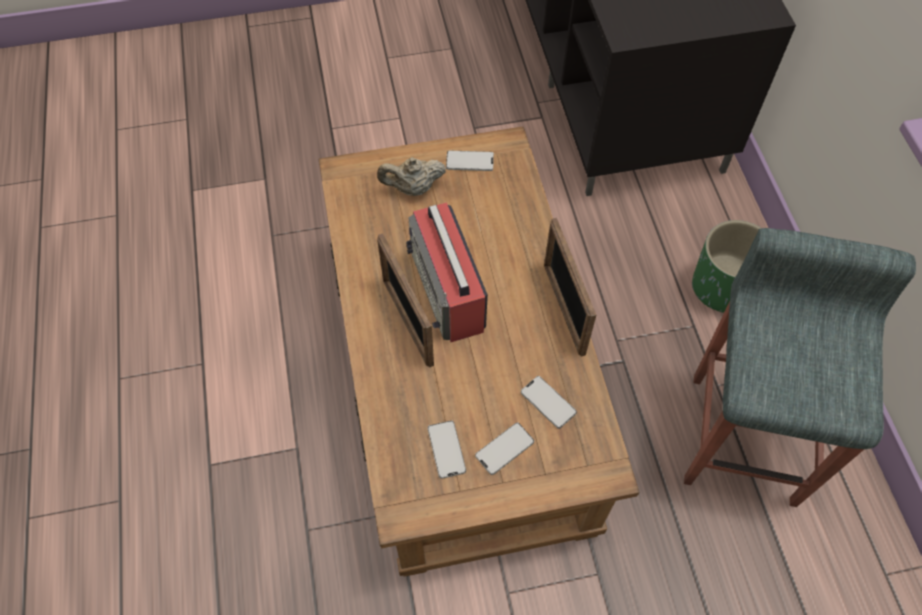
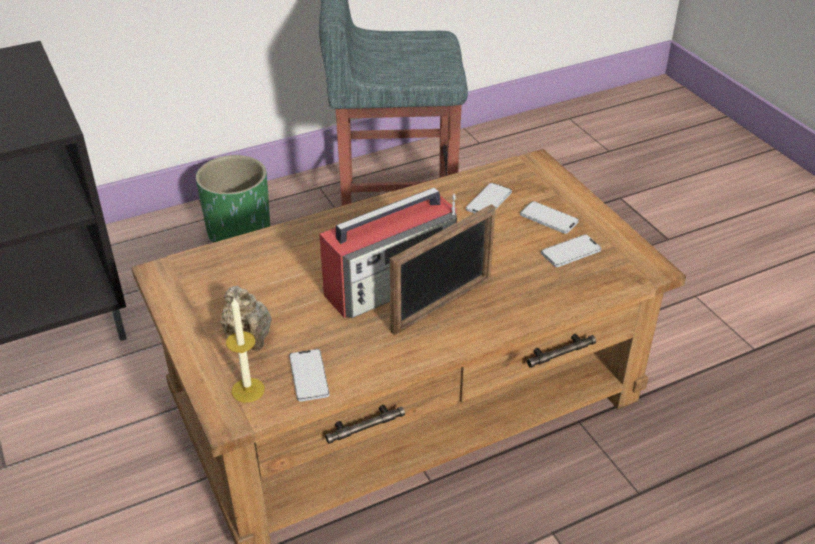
camera: 105 degrees left, 20 degrees down
(361, 182) = (248, 390): none -> candle
(469, 161) = (196, 299): phone -> phone (309, 376)
(563, 308) = (382, 205): picture frame -> none

